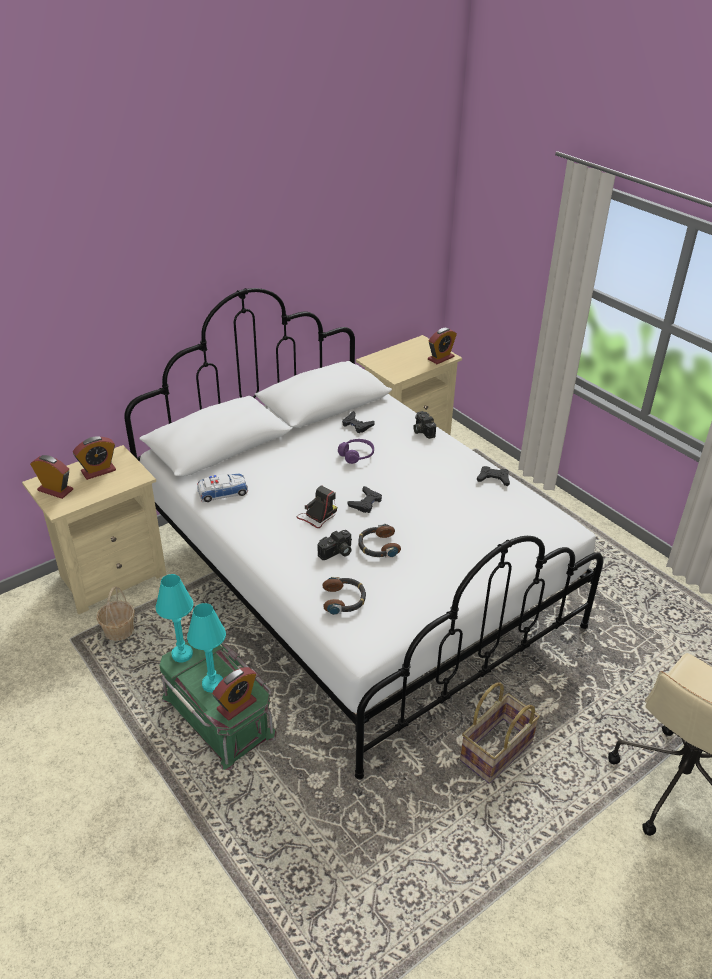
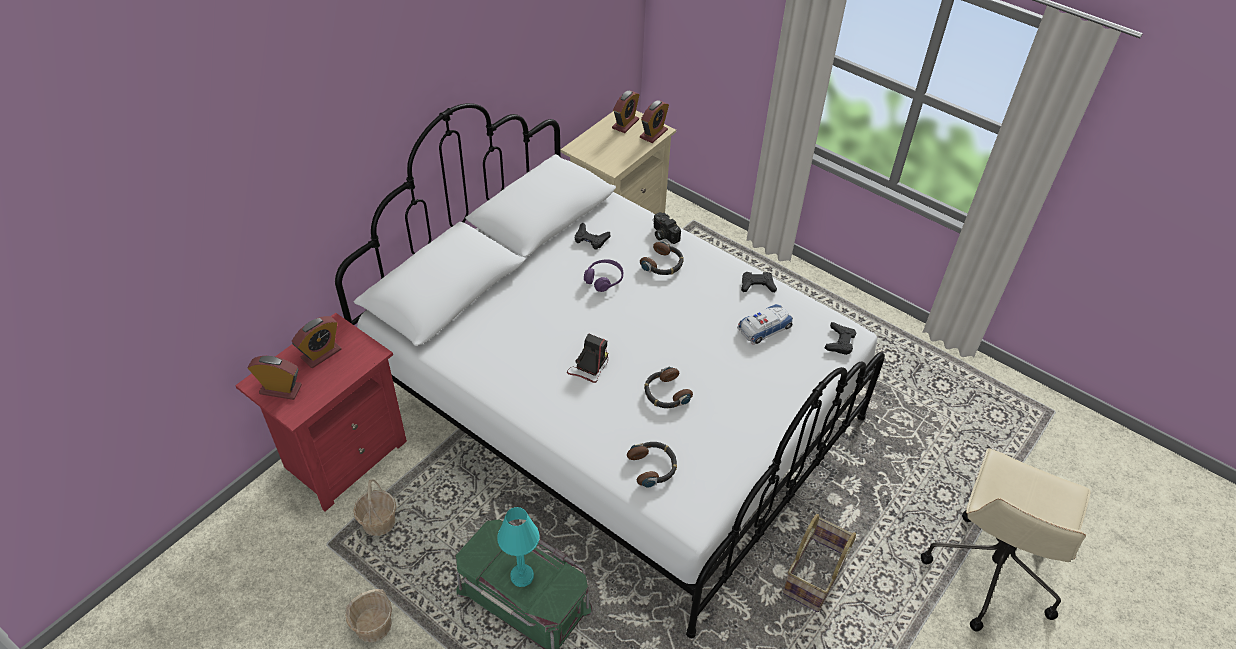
camera: 15 degrees left, 10 degrees up
(82, 708) = (373, 625): none -> basket
(110, 575) = (343, 455): beige nightstand -> red nightstand
(182, 654) = (477, 549): turquoise table lamp -> none
(222, 491) = (473, 354): toy car -> toy car (764, 327)
(236, 705) = (557, 596): alarm clock -> alarm clock (625, 124)
(337, 553) = (625, 410): camera -> none
(365, 503) = (634, 340): black game controller -> black game controller (840, 341)
(413, 451) = (663, 264): none -> headphones

